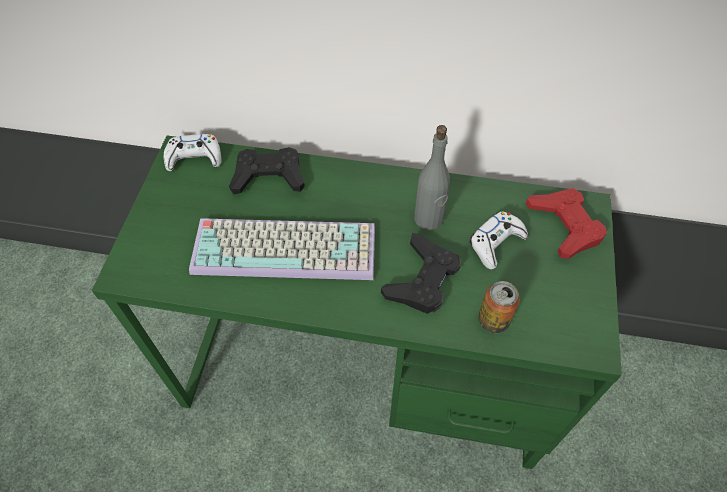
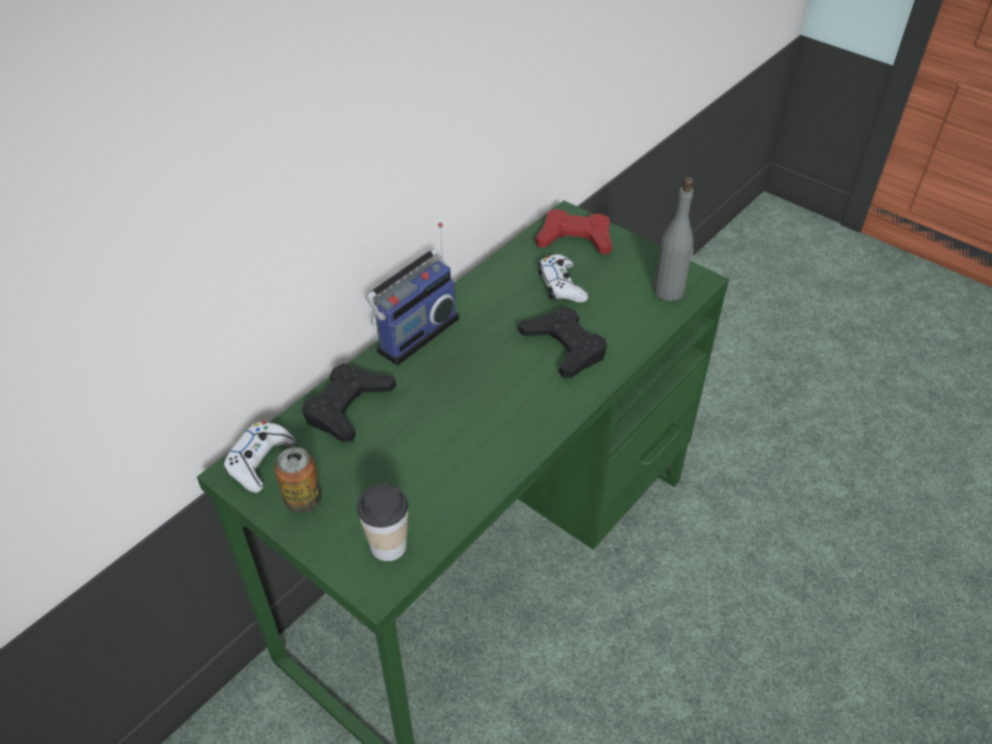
camera: 60 degrees left, 10 degrees down
(158, 263) = (388, 545): none -> cup
(287, 247) = (454, 427): keyboard -> none
(367, 175) = (414, 333): none -> radio
(428, 219) = (502, 314): grey bottle -> grey bottle (669, 291)
(493, 320) = (636, 323): can -> can (303, 500)

